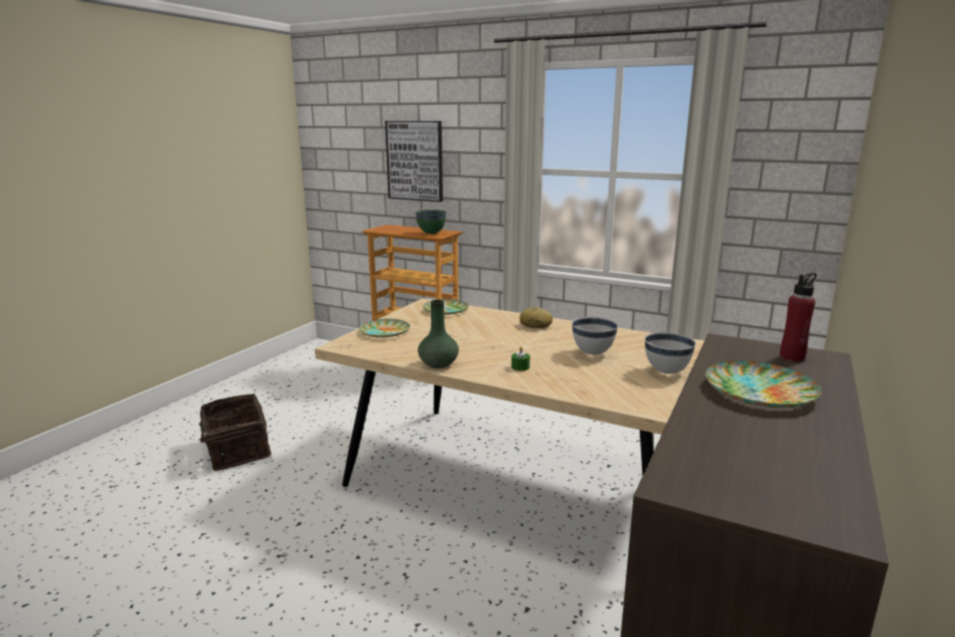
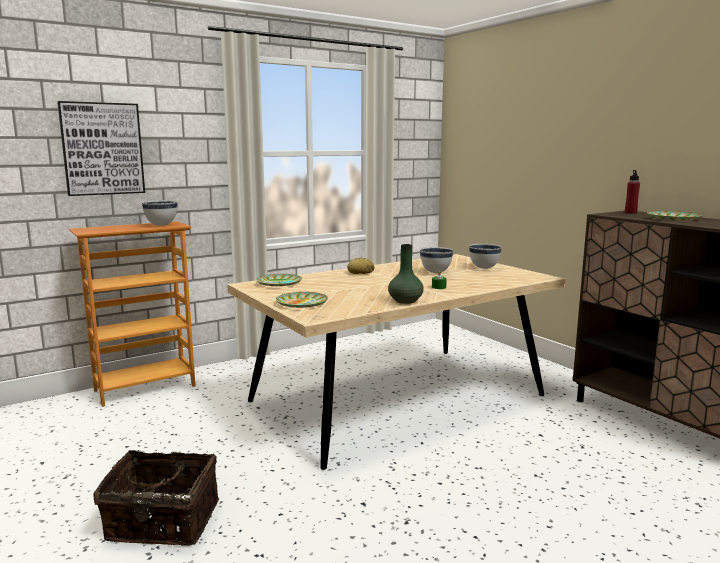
camera: 60 degrees left, 5 degrees down
(431, 233) = (161, 225): green bowl -> white bowl

